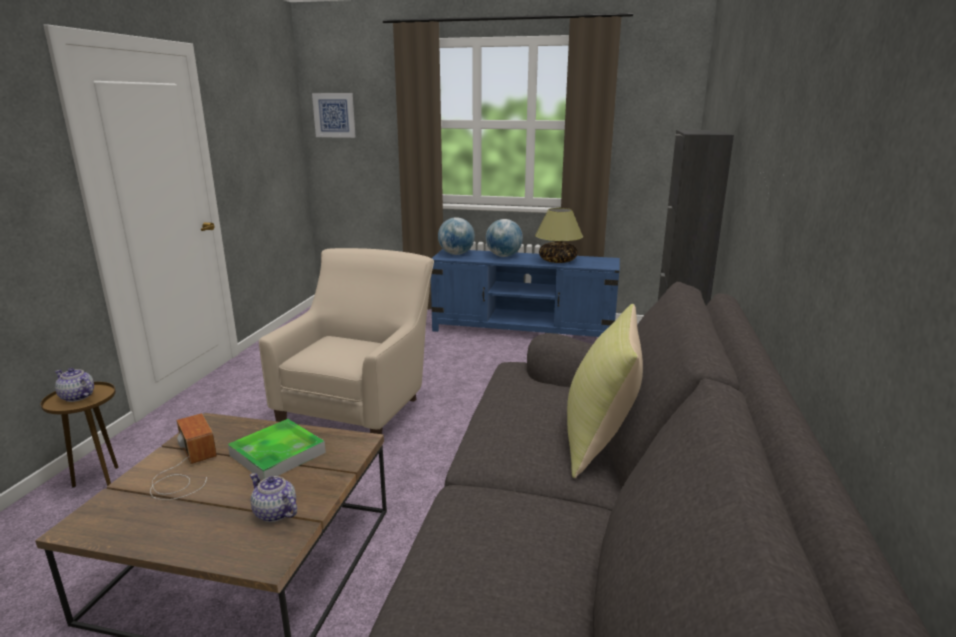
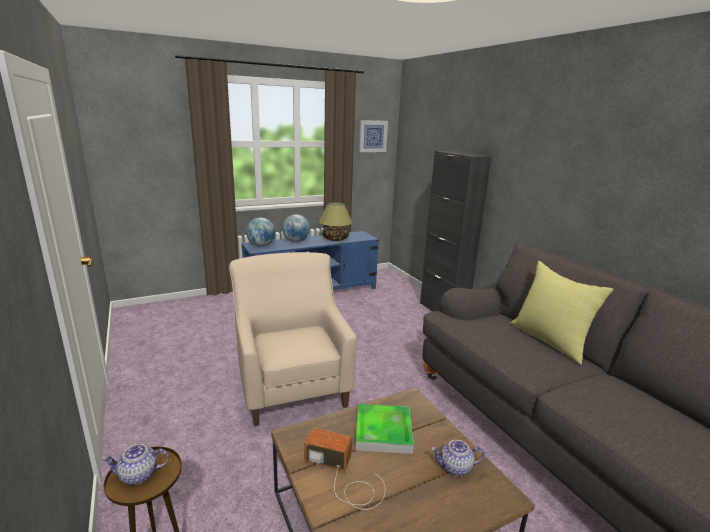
camera: 40 degrees left, 0 degrees up
(334, 115) = (121, 136): picture -> picture (372, 136)

